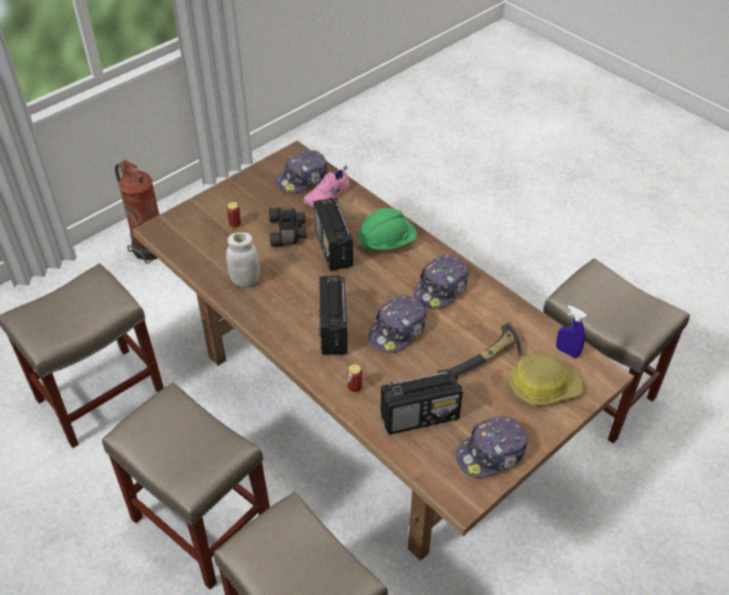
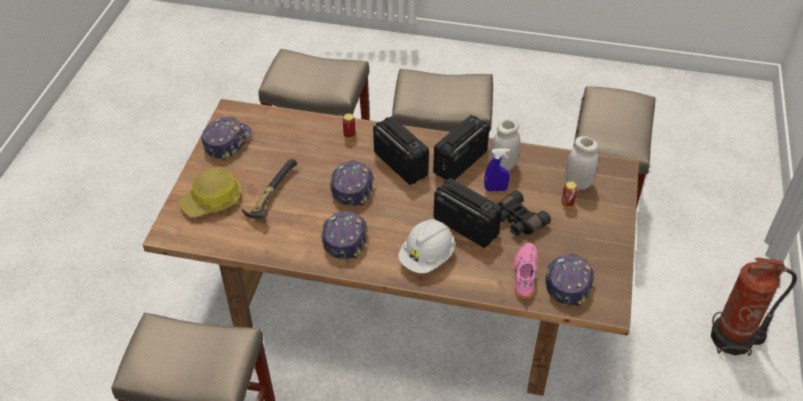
camera: 145 degrees right, 0 degrees up
(205, 235) = (578, 183): none -> white jar
(387, 242) = (427, 257): green hard hat -> white hard hat
(420, 416) = (290, 140): radio -> radio (459, 163)
(567, 352) = (206, 236): blue spray bottle -> blue spray bottle (495, 189)

